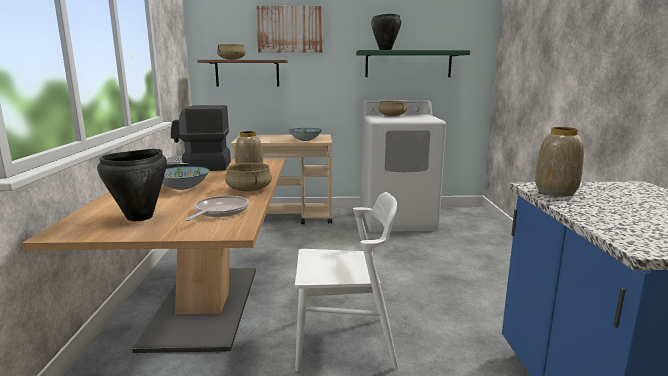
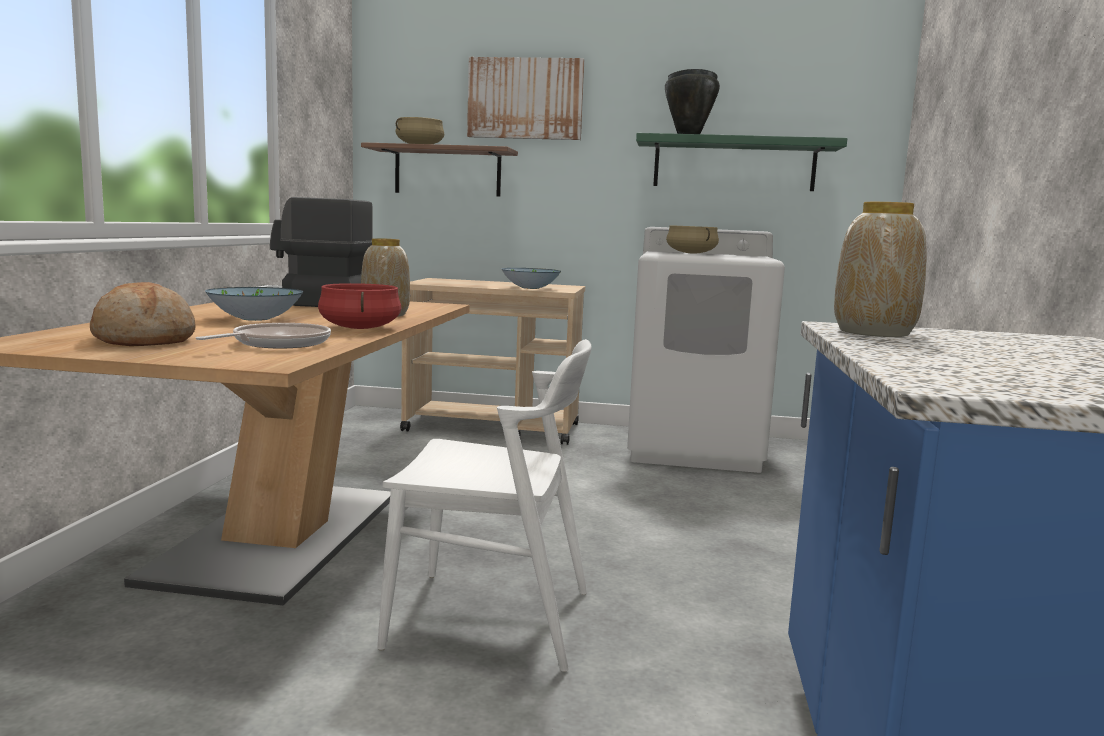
camera: 10 degrees right, 5 degrees down
(140, 217) = (144, 339): black cooking pot -> bread
(249, 190) = (360, 328): beige cooking pot -> red cooking pot

